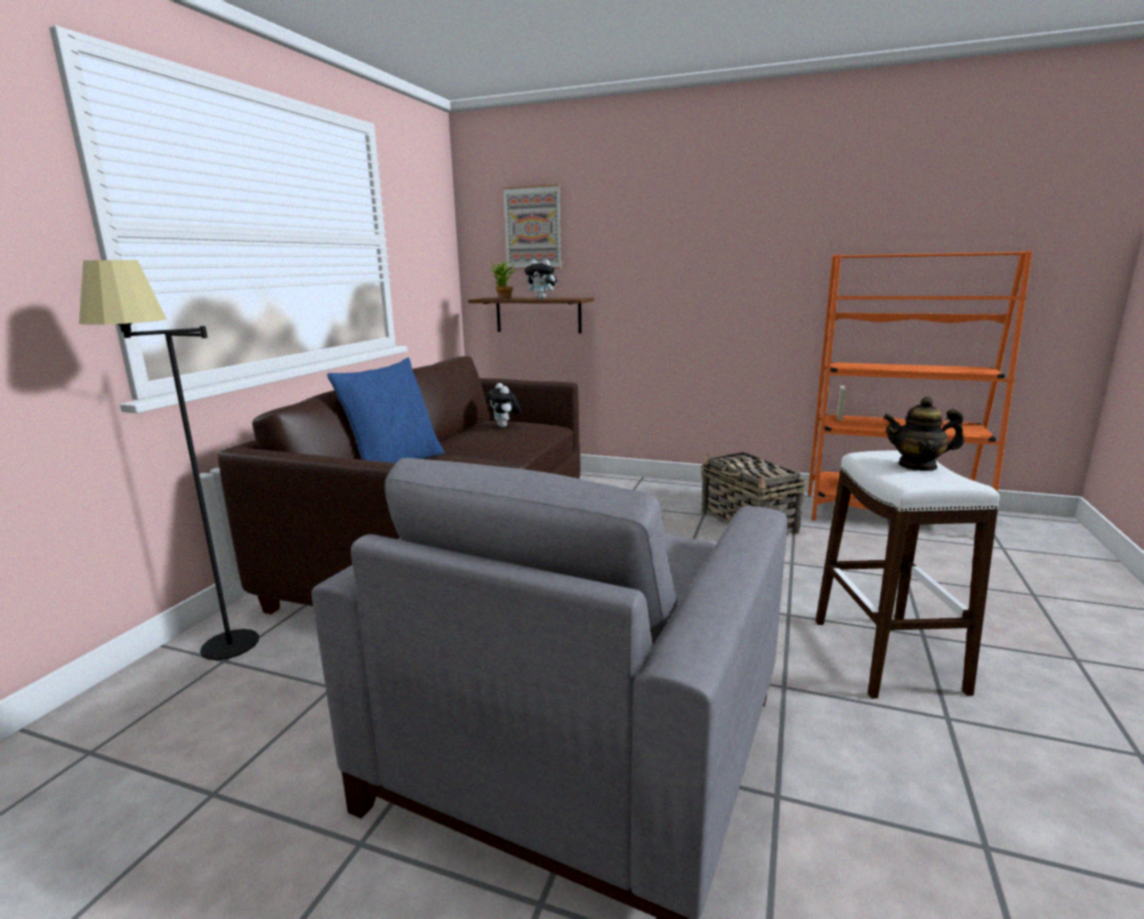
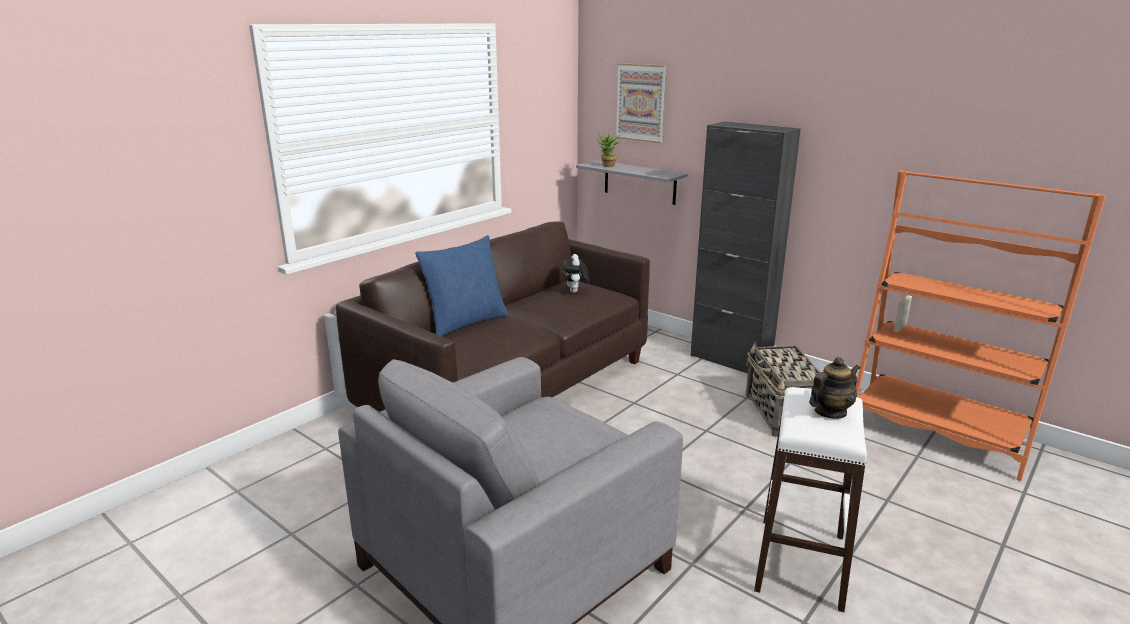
camera: 20 degrees right, 5 degrees up
(216, 659) = (322, 446): black floor lamp -> none
(538, 315) = (639, 182): brown shelf -> grey shelf
(542, 298) = (639, 171): plush toy -> none
(663, 486) = (730, 360): none -> black cabinet
(917, 465) = (830, 412): teapot -> teapot turned 120 degrees clockwise

